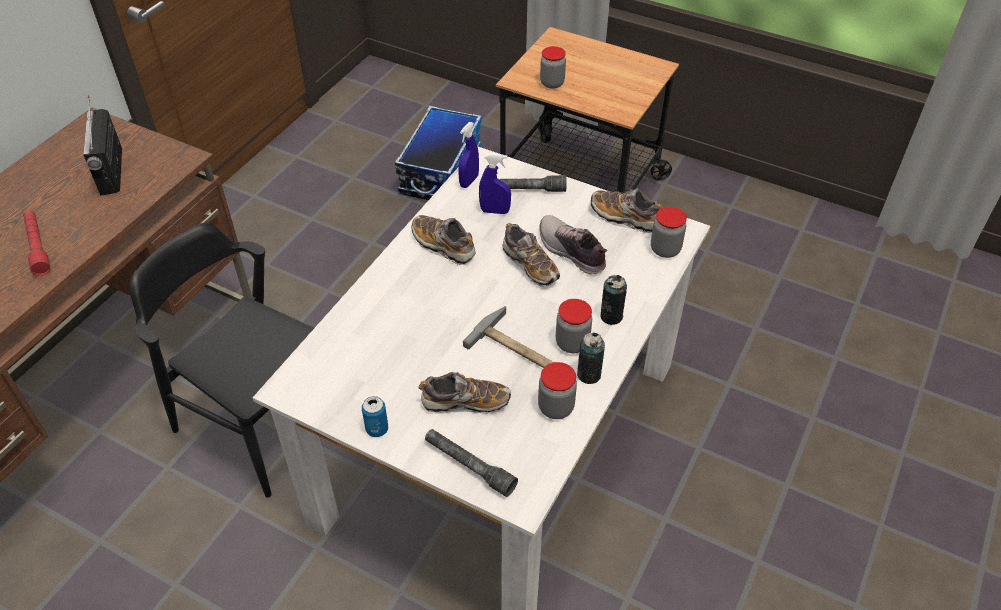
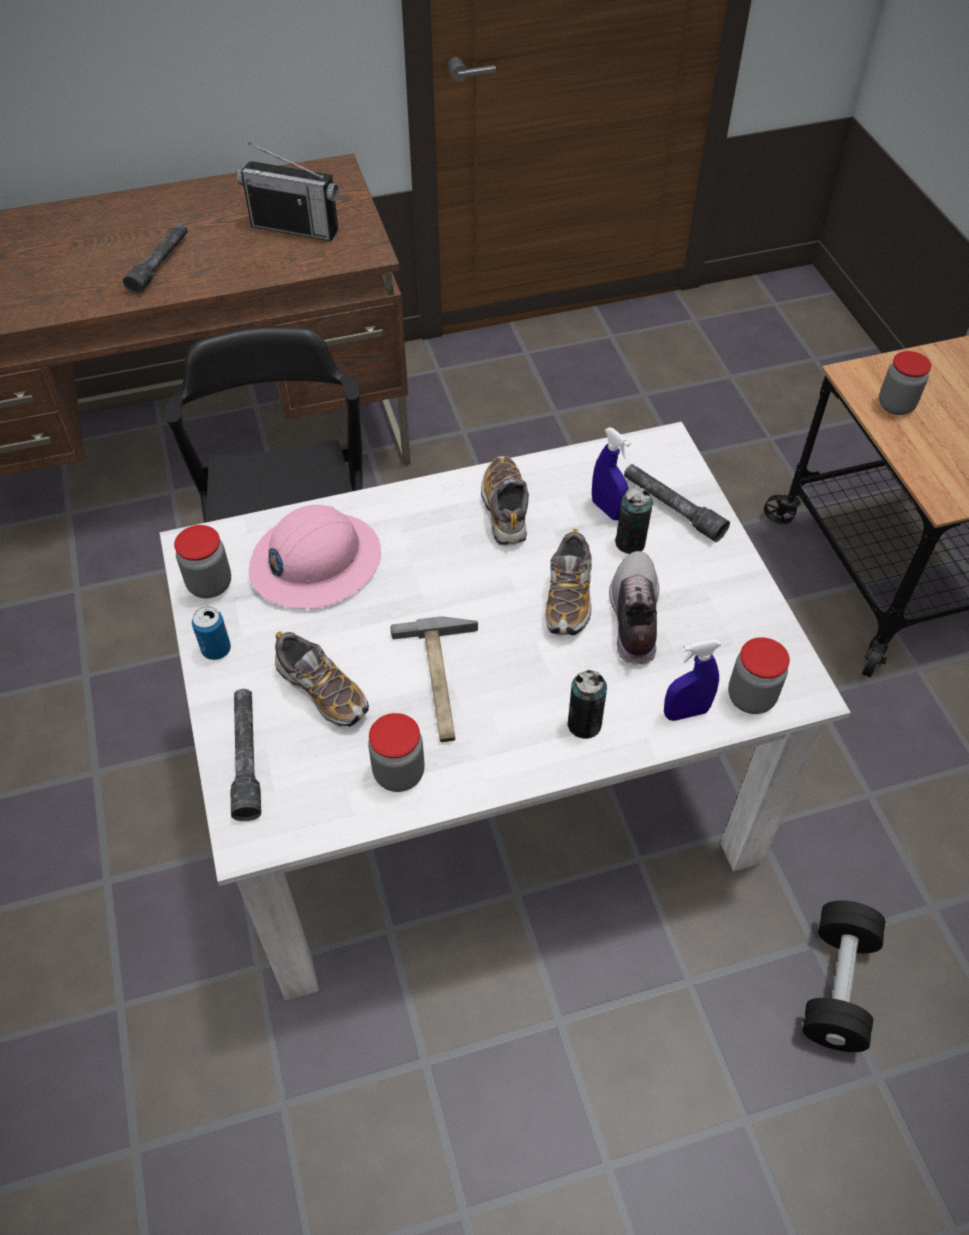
camera: 45 degrees right, 5 degrees up
(37, 246) = (160, 264): red flashlight -> grey flashlight
(111, 171) = (295, 228): radio -> radio turned 105 degrees counterclockwise
(373, 344) = (315, 562): none -> pink hard hat
(440, 171) = (746, 446): storage box -> none
(469, 181) = (621, 456): blue spray bottle -> blue spray bottle (686, 712)
(572, 343) = (503, 719): jar -> jar (210, 584)
(589, 375) = (476, 768): can -> can (630, 543)
(624, 218) = (749, 623): shoe -> none
(757, 394) = (837, 986): none -> black dumbbell

